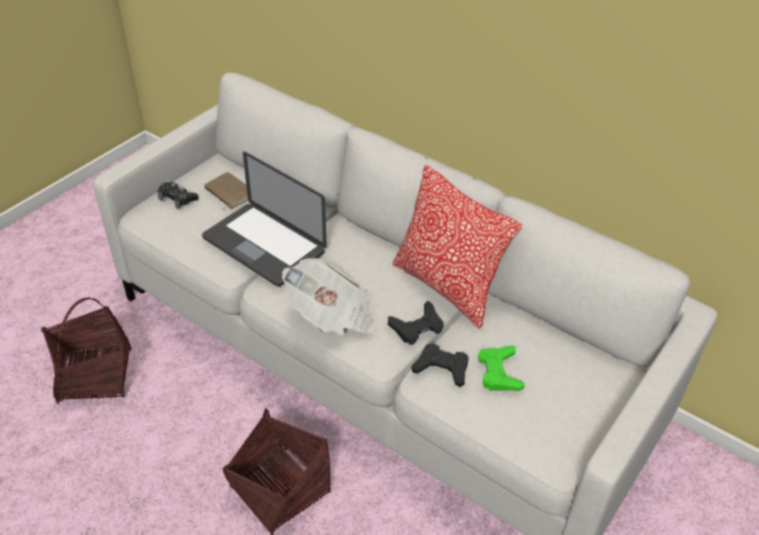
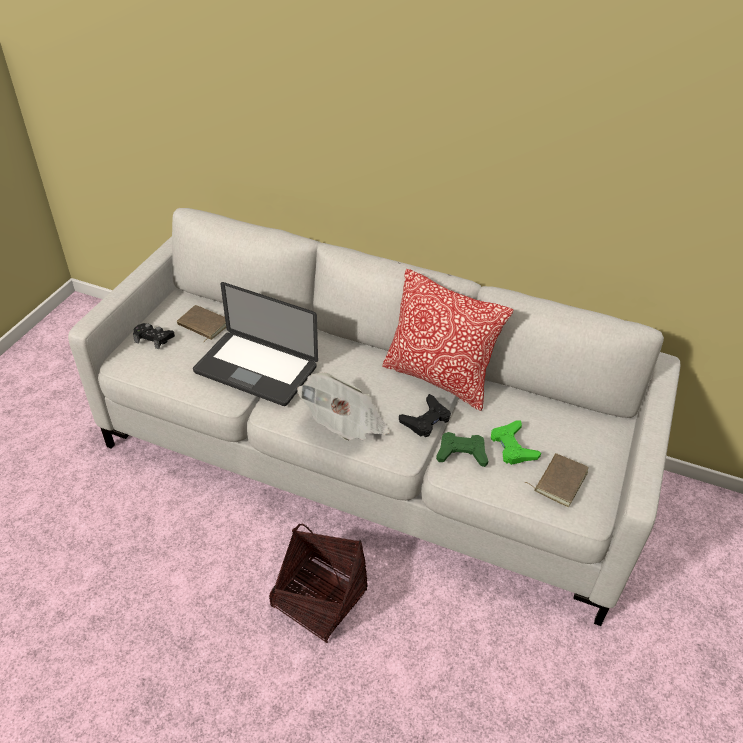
camera: 15 degrees left, 0 degrees up
(95, 375) = (99, 528): basket -> none
(441, 368) = (461, 453): black game controller -> green game controller
(536, 418) = (559, 480): none -> brown book

